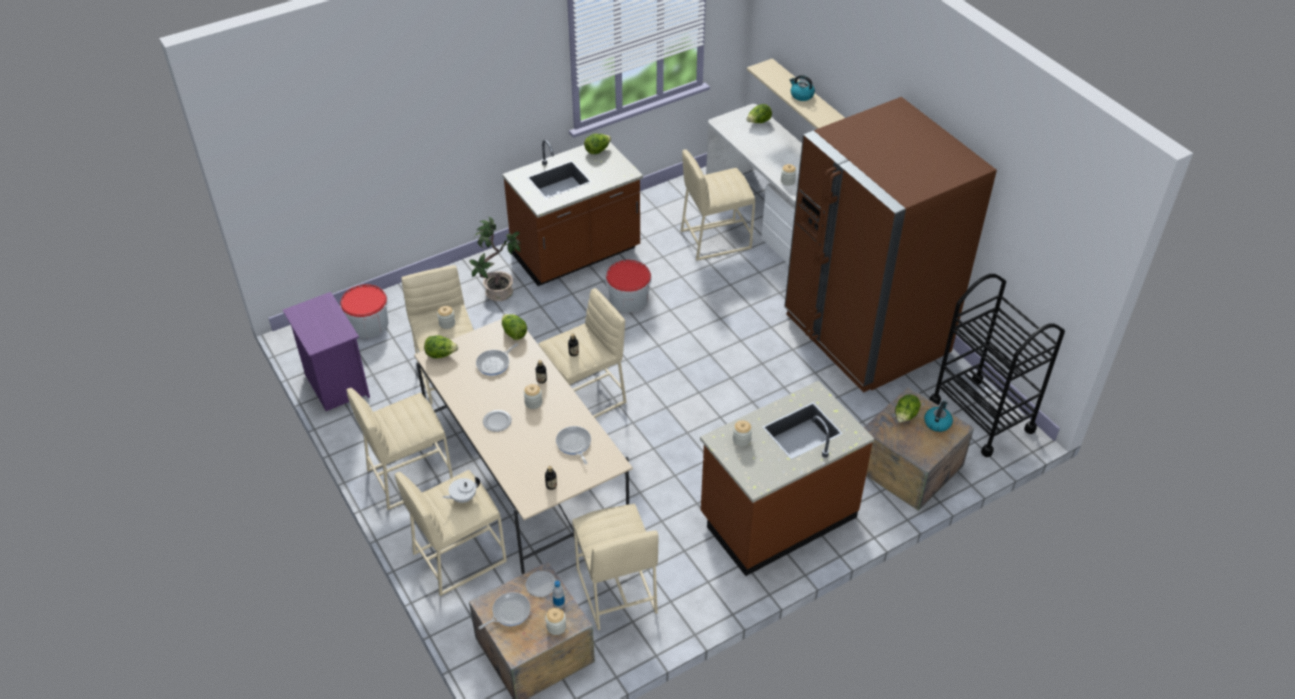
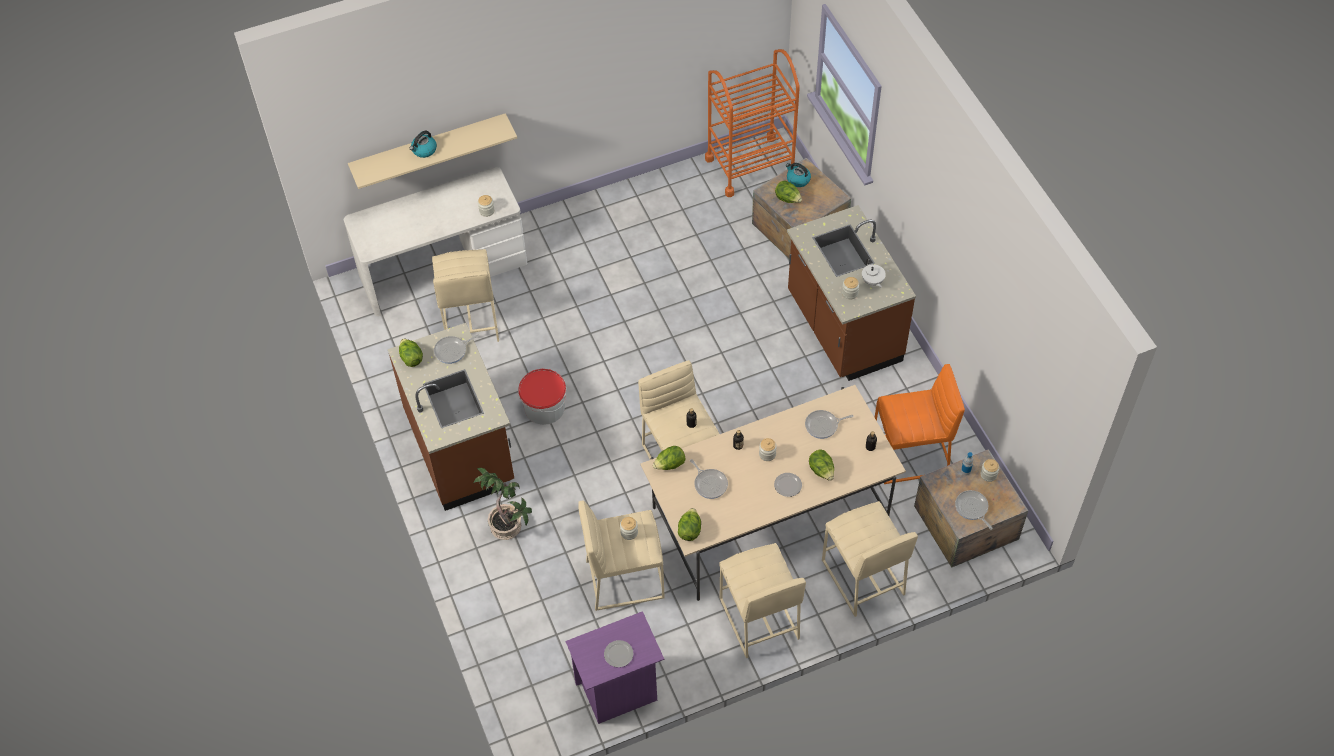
camera: 80 degrees left, 10 degrees up
(368, 324) = (529, 659): bucket -> none
(463, 497) = (864, 525): white teapot -> white teapot (872, 281)
(541, 585) = (945, 482): plate -> plate (619, 654)
(609, 172) = (452, 351): none -> frying pan
(615, 591) = (910, 456): beige stool -> orange stool
(758, 122) = (380, 218): lettuce -> lettuce (821, 471)
(866, 333) = (635, 223): brown fridge -> none
(981, 416) = (750, 166): black cart -> orange cart

